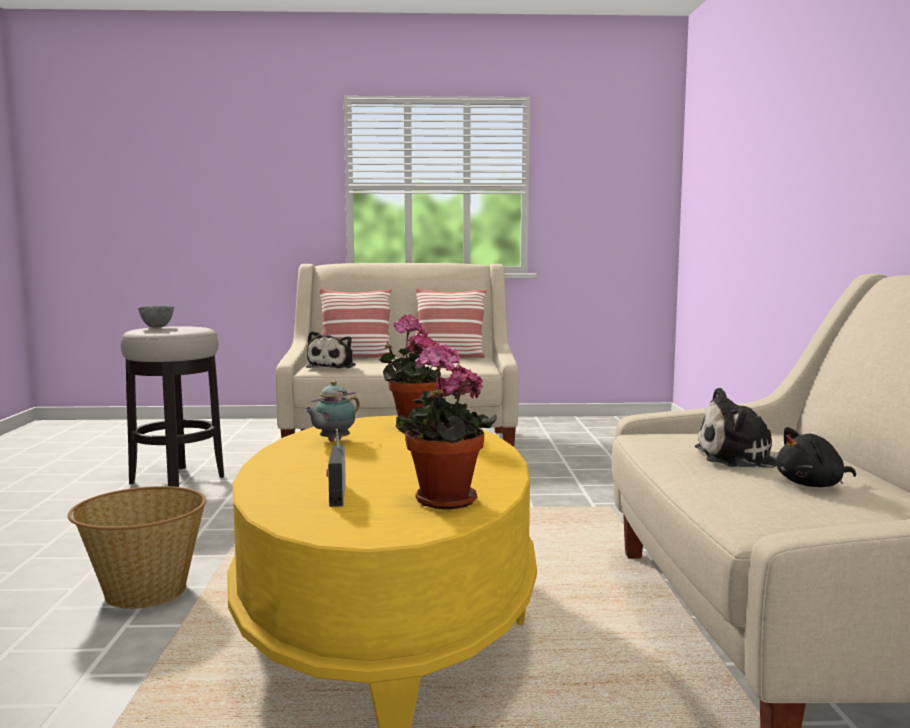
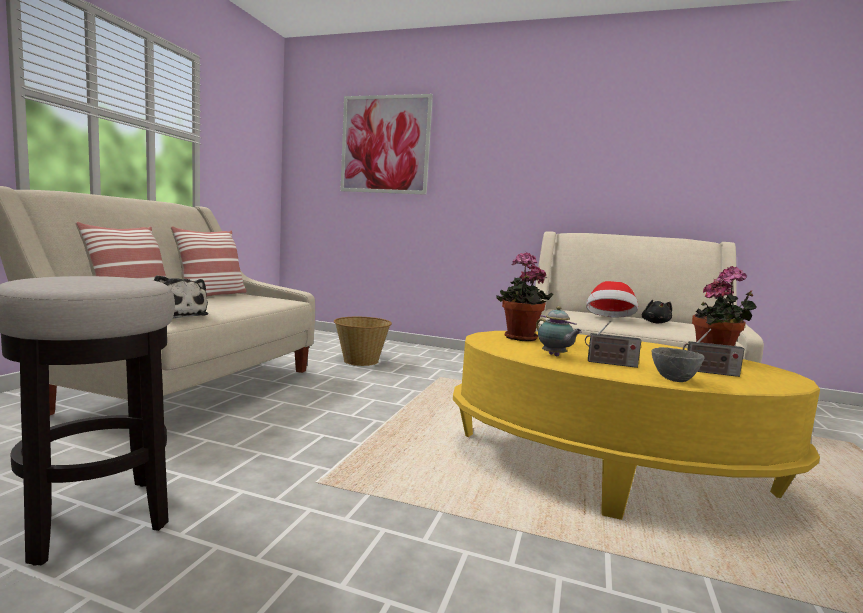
camera: 70 degrees left, 0 degrees up
(144, 591) = (522, 572): basket -> basket (361, 361)
(156, 327) = (63, 279): grey bowl -> grey bowl (674, 380)
(323, 457) = (609, 363): none -> radio
(741, 458) = (609, 319): plush toy -> hat
(743, 141) = (385, 145): none -> picture

